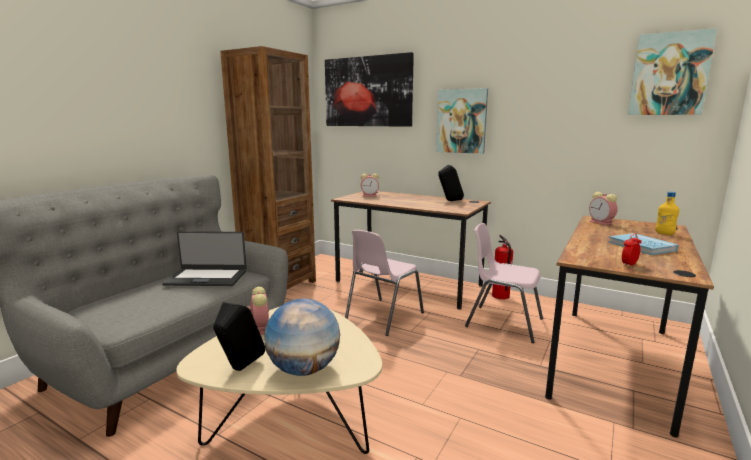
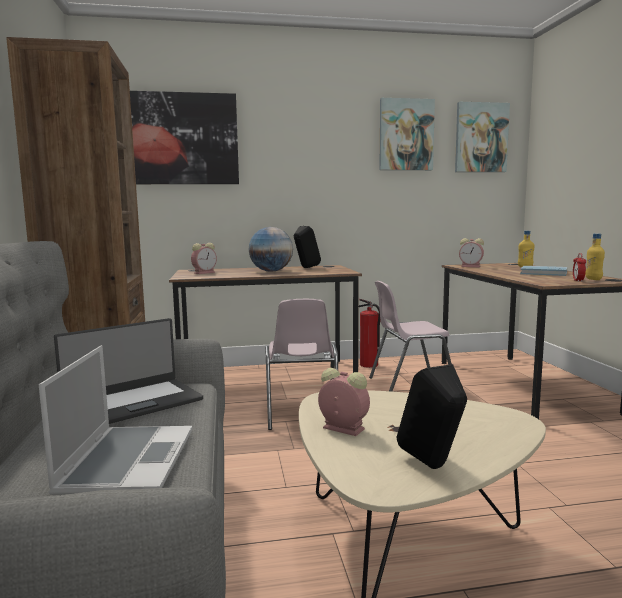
camera: 40 degrees left, 5 degrees down
(144, 306) = (127, 461): none -> laptop
(304, 369) = (484, 439): globe -> globe (271, 271)
(461, 121) = (301, 178): picture -> picture (406, 135)
(658, 266) = (593, 279): none -> yellow bottle

